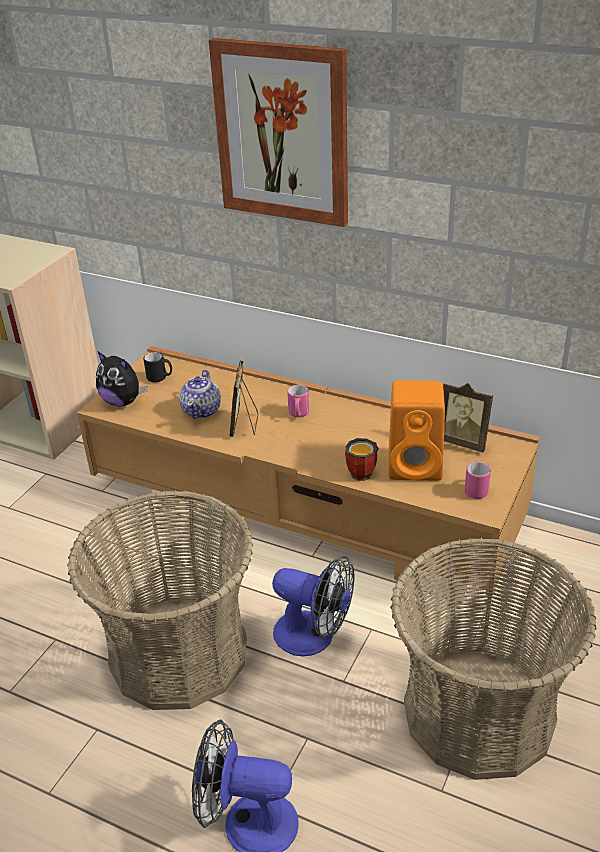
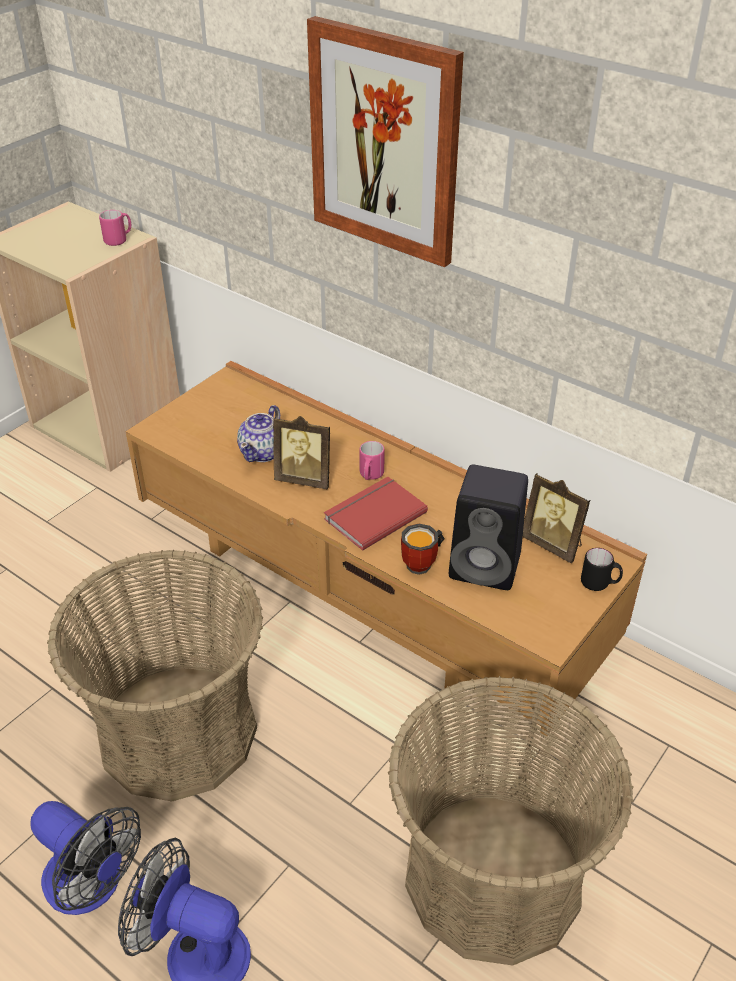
camera: 10 degrees right, 5 degrees up
(123, 402) = (179, 426): plush toy -> none
(160, 378) = (229, 403): black mug -> black mug (599, 583)
(244, 425) = (305, 478): picture frame -> picture frame turned 90 degrees counterclockwise
(311, 443) = (373, 514): none -> red book
(314, 636) = (332, 742): fan -> fan (92, 886)
(417, 465) = (487, 566): orange speaker -> black speaker
(478, 490) = (550, 611): pink mug -> pink mug (119, 240)

